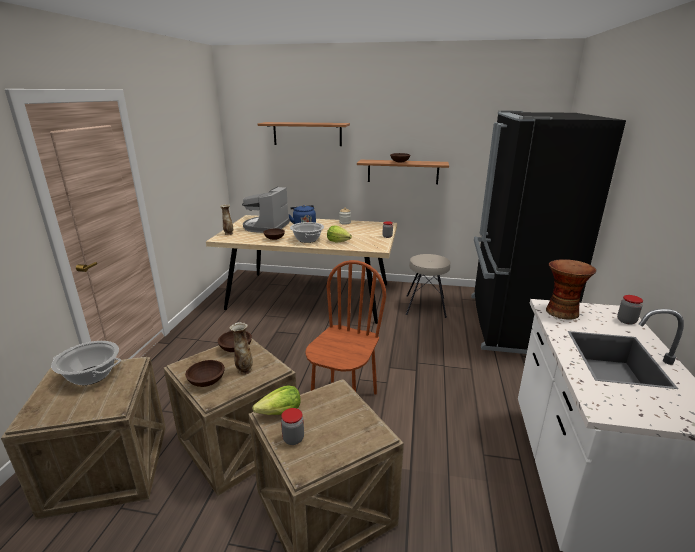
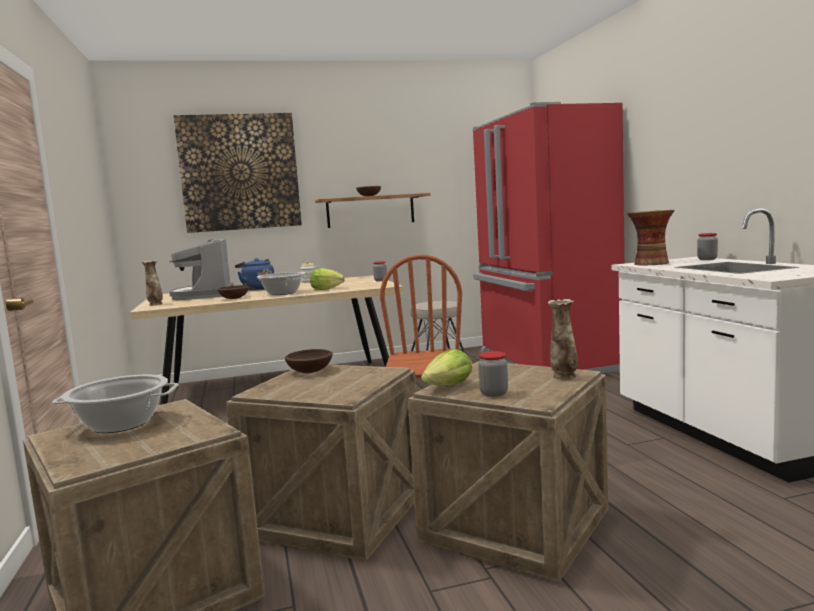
camera: 25 degrees left, 15 degrees down
(206, 381) = (313, 393): brown bowl -> none
(244, 370) = (350, 378): vase -> vase (563, 377)
(307, 134) = (239, 172): shelf -> picture
(510, 324) = (544, 362): black fridge -> red fridge

